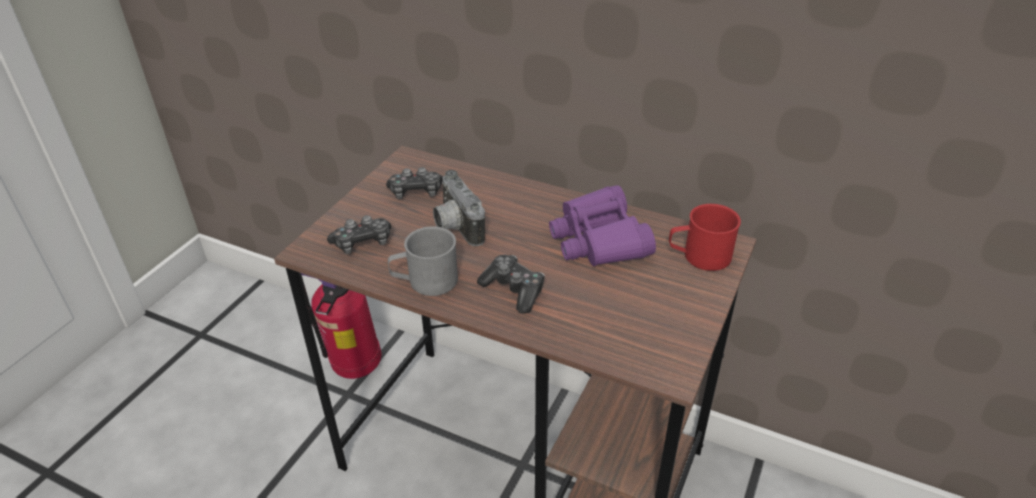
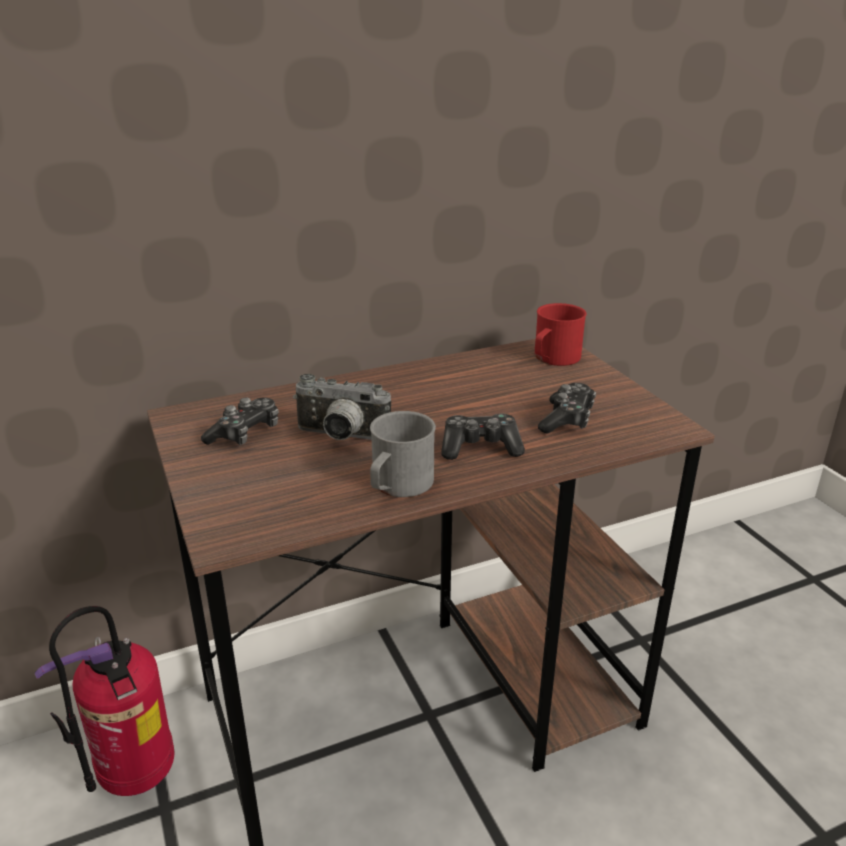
camera: 50 degrees left, 10 degrees down
(363, 243) = (273, 496): game controller -> game controller (567, 419)
(598, 240) = (471, 384): purple binoculars -> none

